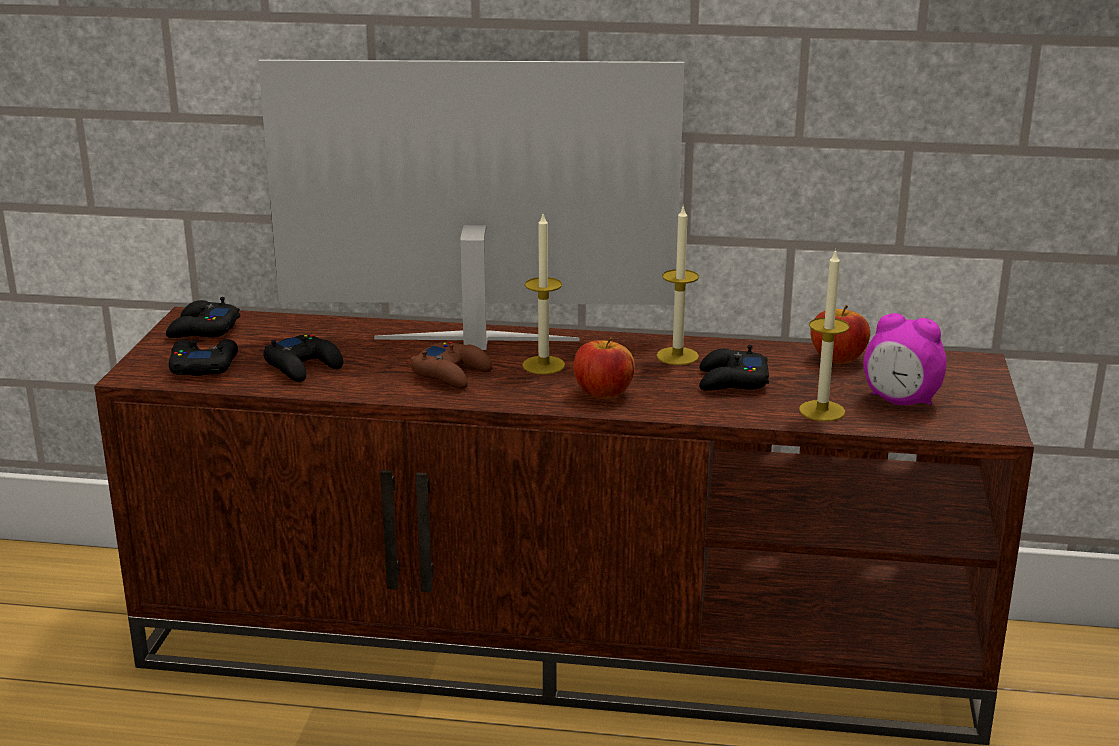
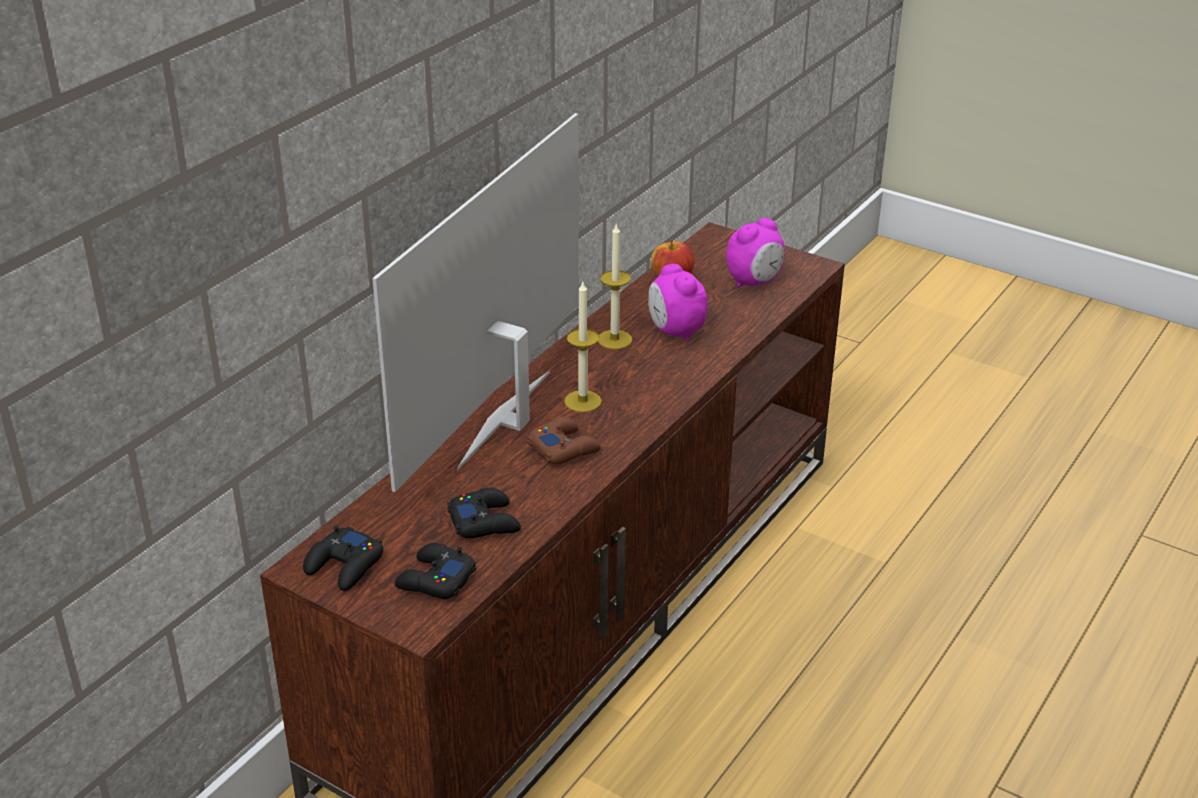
camera: 65 degrees left, 10 degrees up
(603, 393) = (655, 390): apple -> none
(732, 381) = (675, 331): black game controller -> alarm clock
(822, 411) = (747, 314): candle -> none

